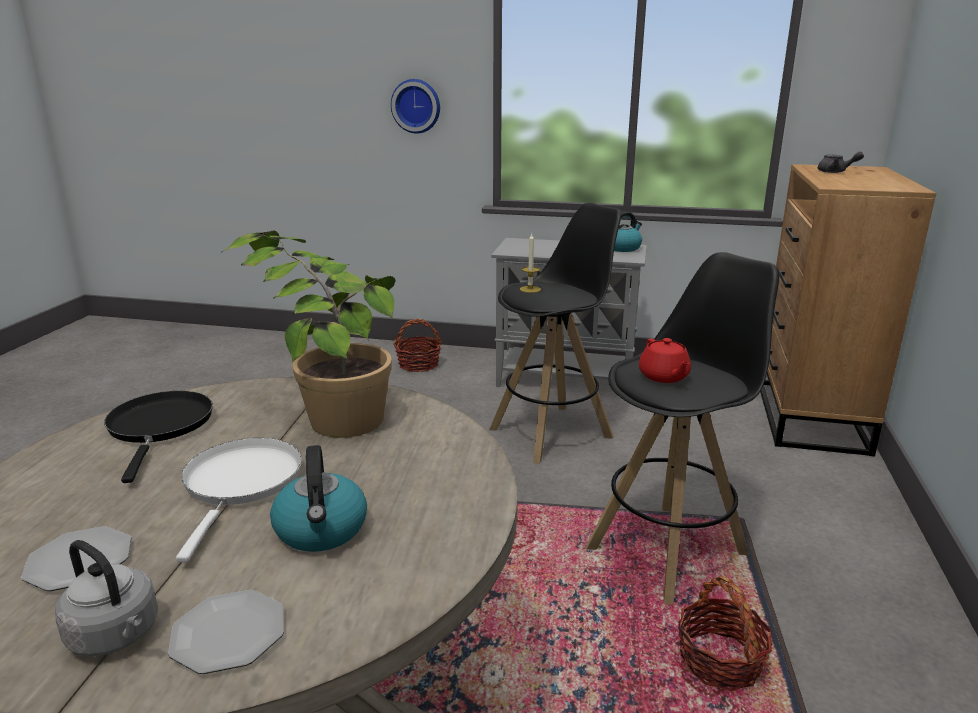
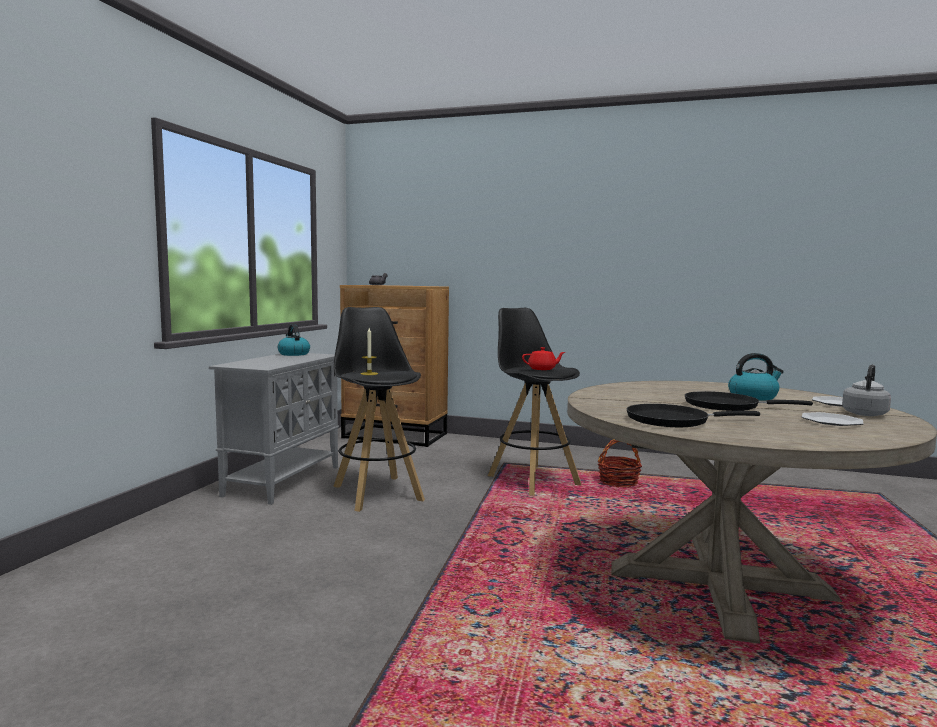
camera: 85 degrees left, 15 degrees down
(241, 483) = (726, 406): white frying pan -> black frying pan
(327, 407) = (619, 397): potted plant -> none
(416, 106) = (84, 232): wall clock -> none
(419, 364) = (171, 535): basket -> none

